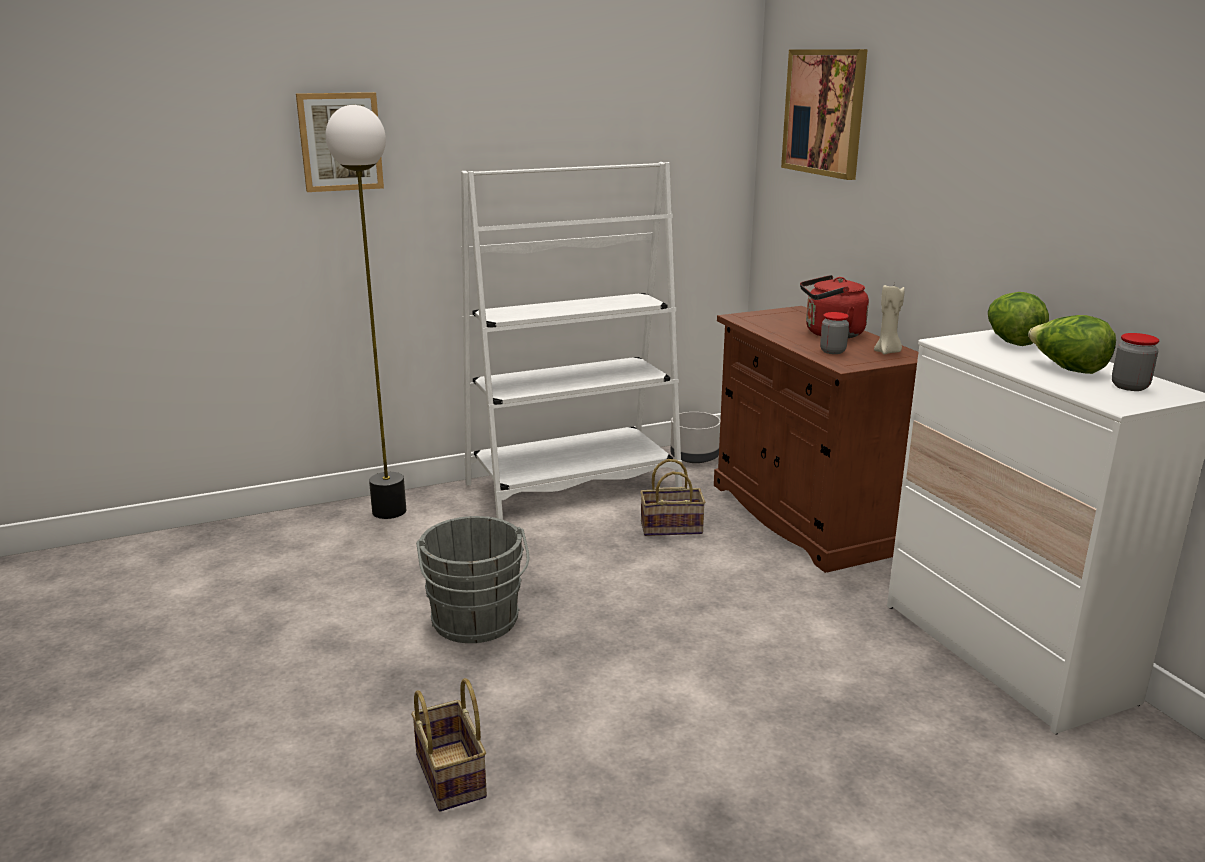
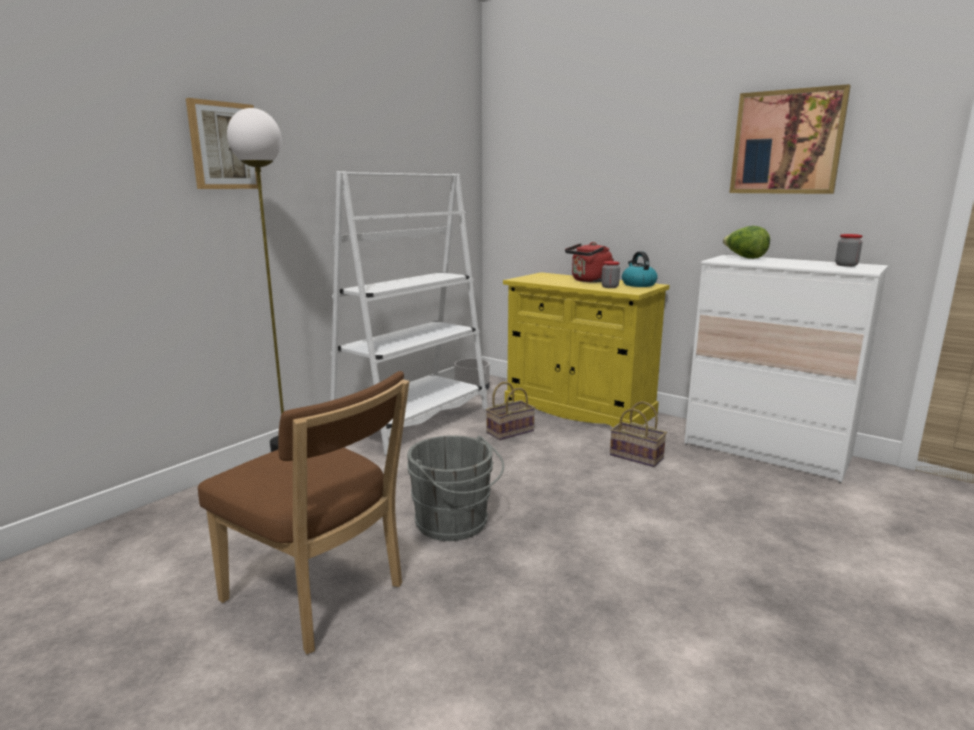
camera: 30 degrees left, 5 degrees down
(282, 654) = (319, 596): none -> brown chair
(453, 776) = (573, 633): basket -> basket (638, 456)
(804, 516) = (578, 408): brown cabinet -> yellow cabinet
(824, 112) = (548, 141): picture -> picture (787, 142)
(887, 352) = (638, 284): beige candle -> kettle
(1067, 369) = (801, 263): lettuce -> none

